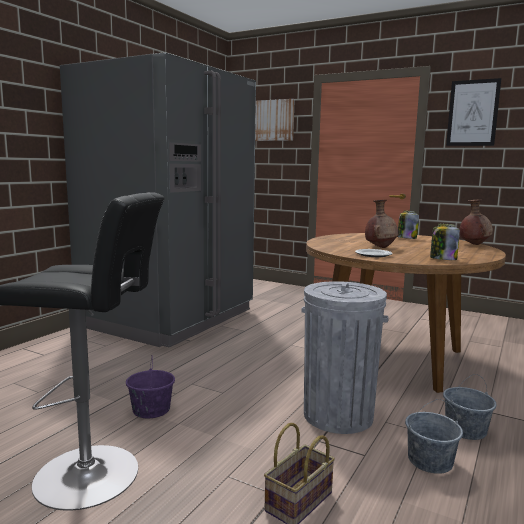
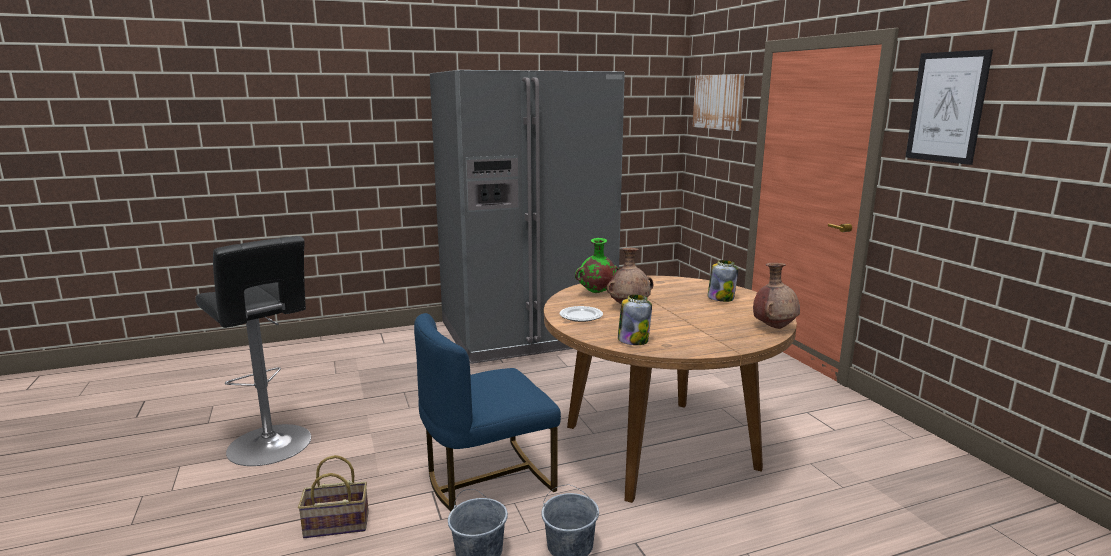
camera: 40 degrees right, 5 degrees up
(151, 409) = (373, 414): purple bucket -> none
(337, 245) = (596, 293): none -> green vase
(338, 415) = (487, 478): grey trash can -> blue chair

